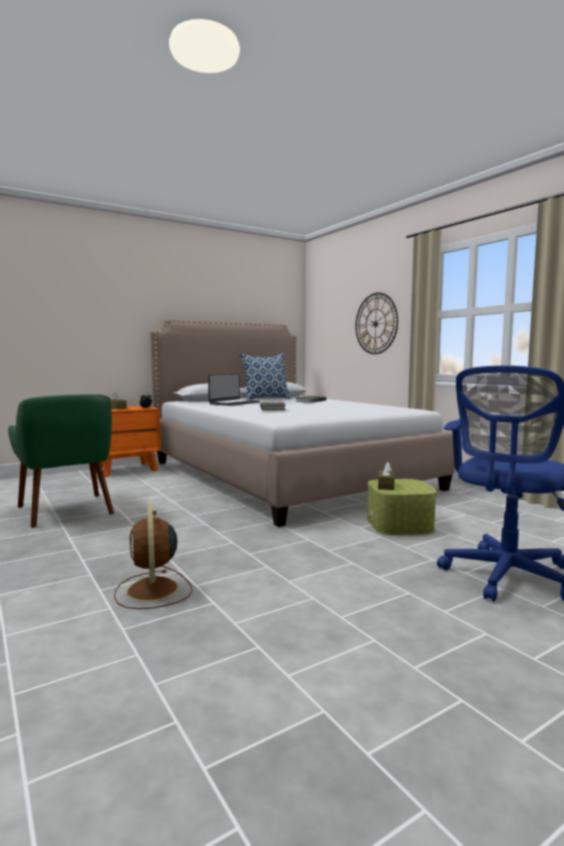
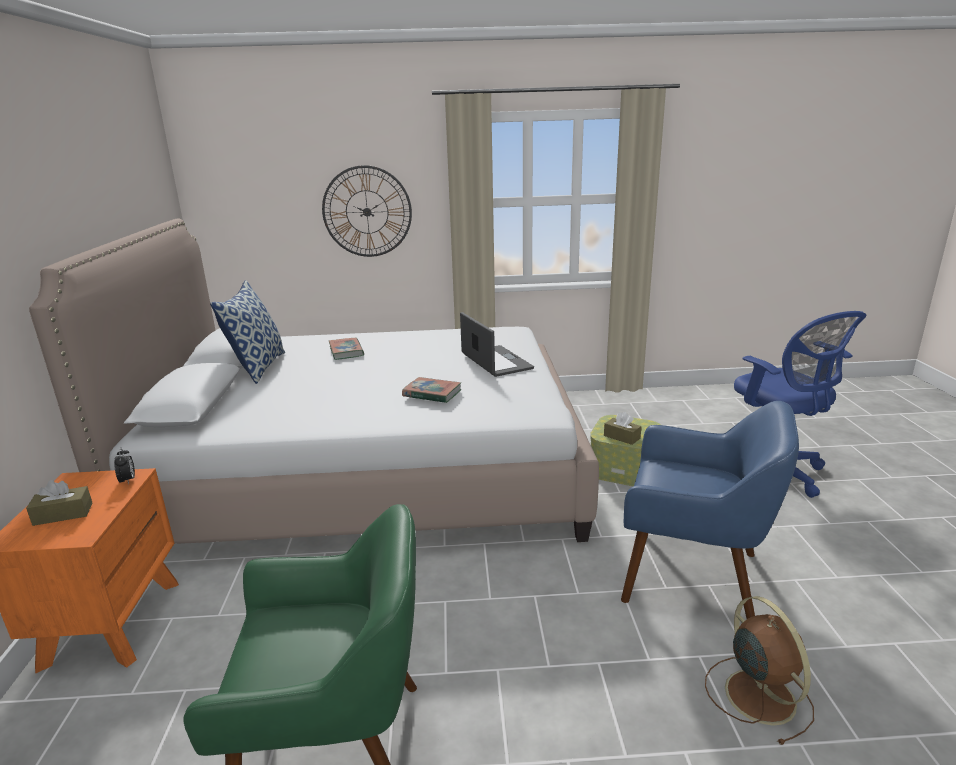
camera: 60 degrees left, 15 degrees up
(153, 591) = (757, 694): brown fan -> brown fan turned 120 degrees counterclockwise
(234, 403) = (283, 399): laptop -> laptop (495, 362)
(272, 560) = (693, 576): none -> blue armchair

